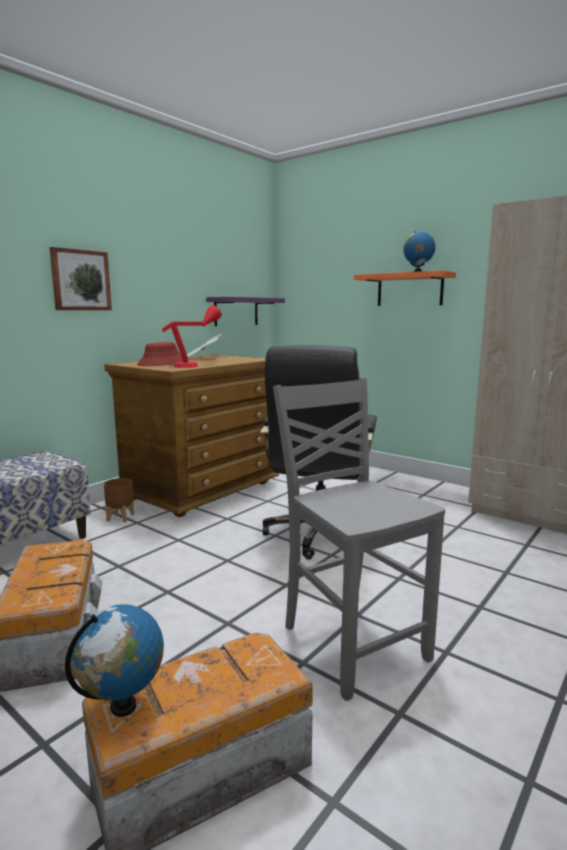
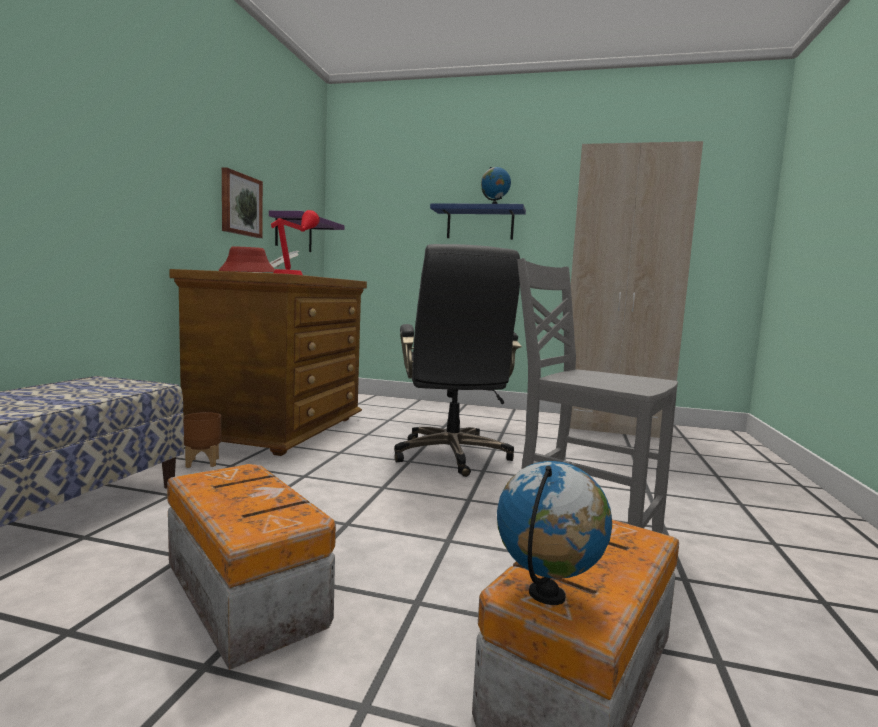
camera: 25 degrees left, 5 degrees down
(80, 280) = (145, 156): picture -> picture (240, 205)
(409, 290) = (480, 224): orange shelf -> blue shelf

